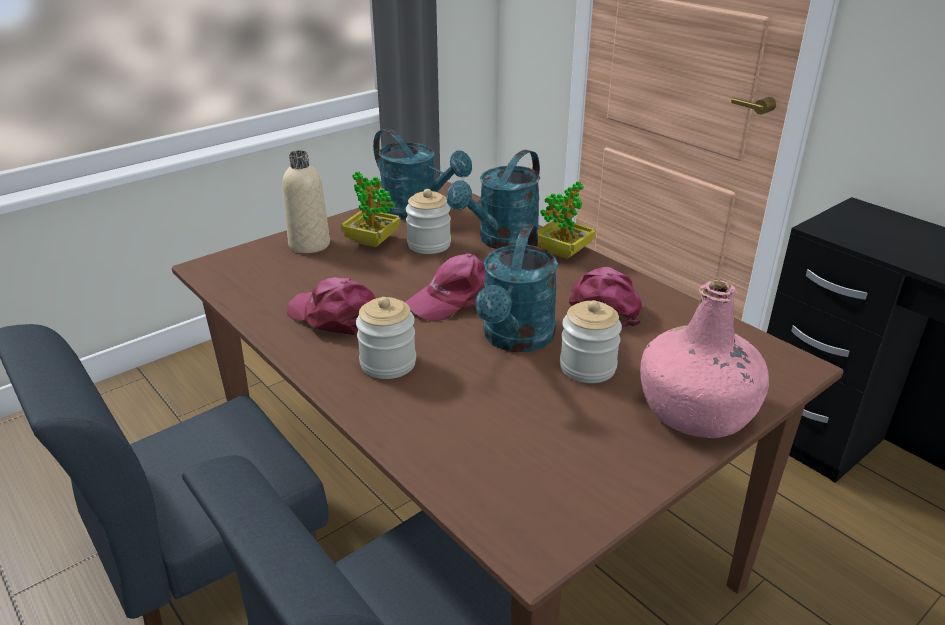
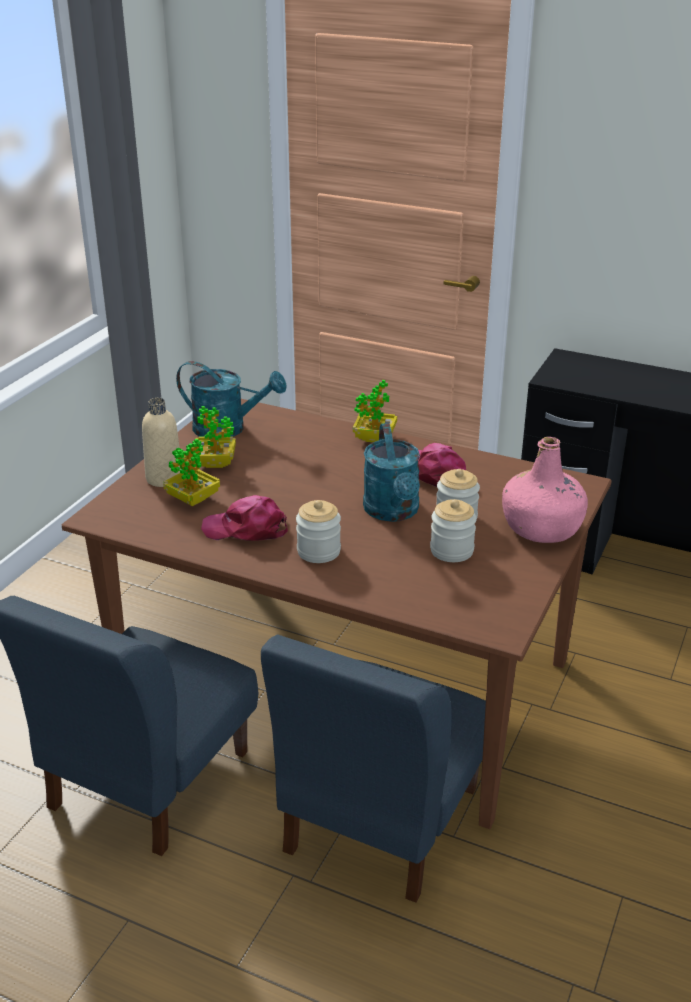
camera: 25 degrees left, 0 degrees up
(314, 272) = (193, 499): none -> potted plant
(429, 244) = (265, 456): jar -> jar (451, 550)
(454, 299) = (324, 494): pink cap -> none
(502, 241) = (320, 440): turquoise watering can -> none

